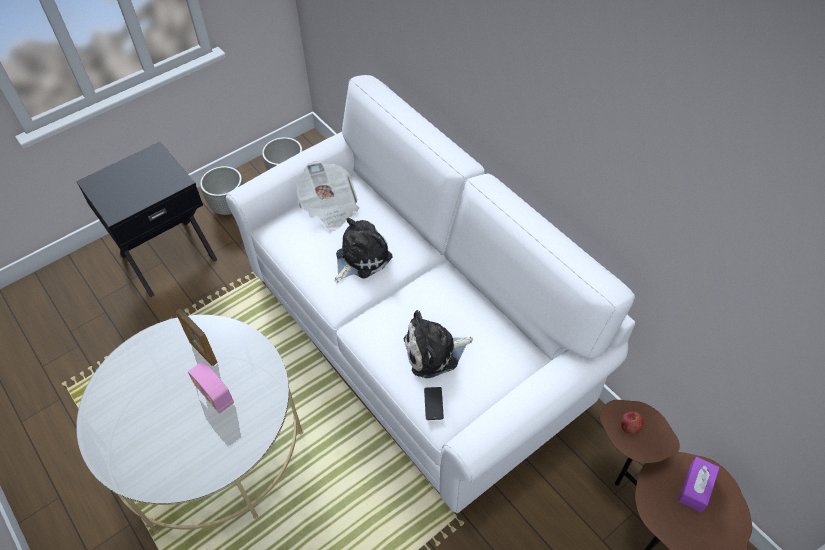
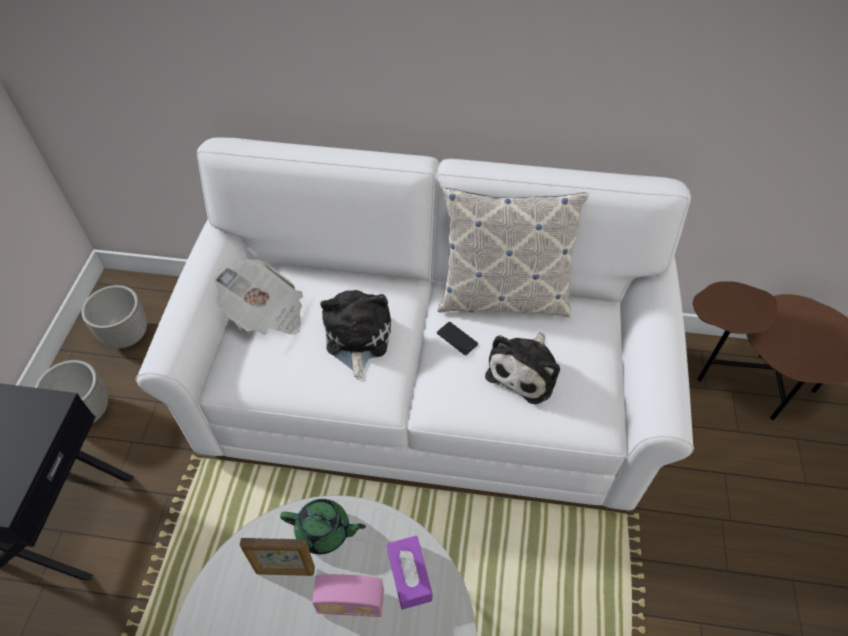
camera: 45 degrees left, 0 degrees up
(240, 349) = (324, 531): none -> green teapot
(433, 403) = (578, 416): phone -> phone (457, 338)
(475, 298) = (503, 297): none -> pillow
(629, 426) = (728, 308): apple -> none
(696, 487) = (794, 323): purple tissue box -> purple tissue box (409, 576)

